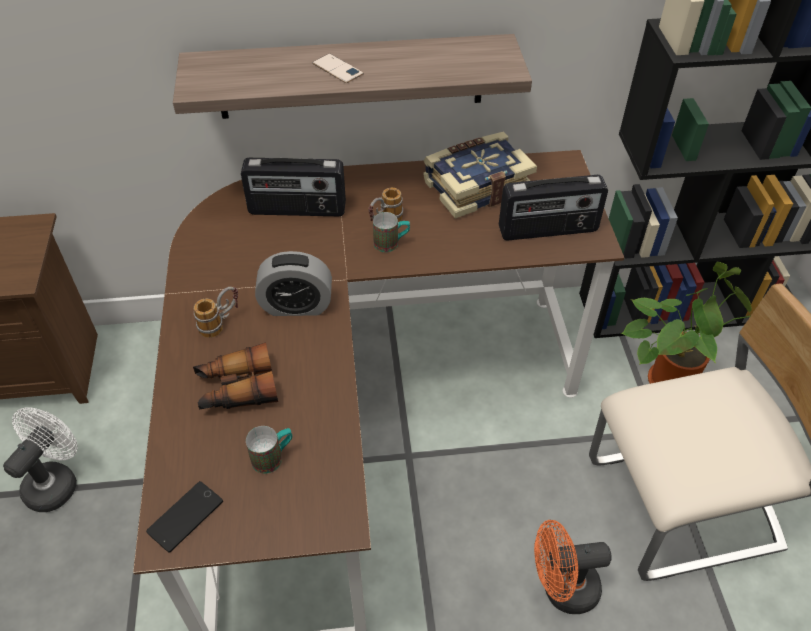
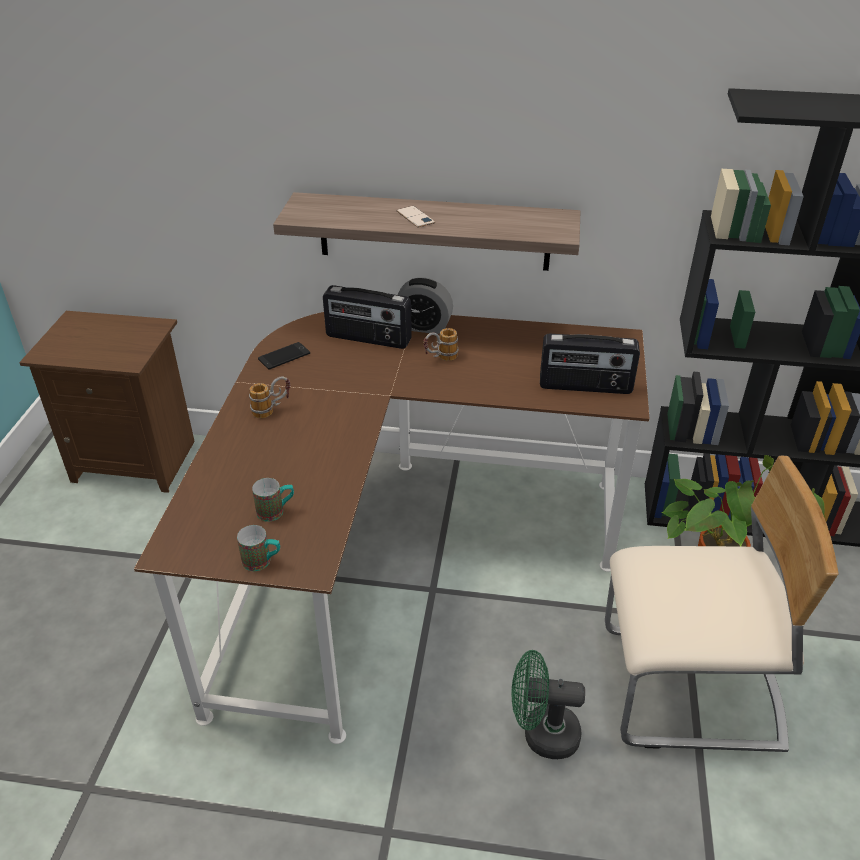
camera: 15 degrees right, 10 degrees down
(56, 481) = (121, 548): white fan -> none
(185, 516) = (189, 538): phone -> phone (284, 356)
(236, 388) = (266, 457): binoculars -> none
(296, 306) = (339, 407): alarm clock -> alarm clock (423, 326)
(391, 243) = (439, 375): mug -> mug (262, 562)
(476, 186) = (533, 343): book -> none
(561, 589) = (541, 734): orange fan -> green fan

